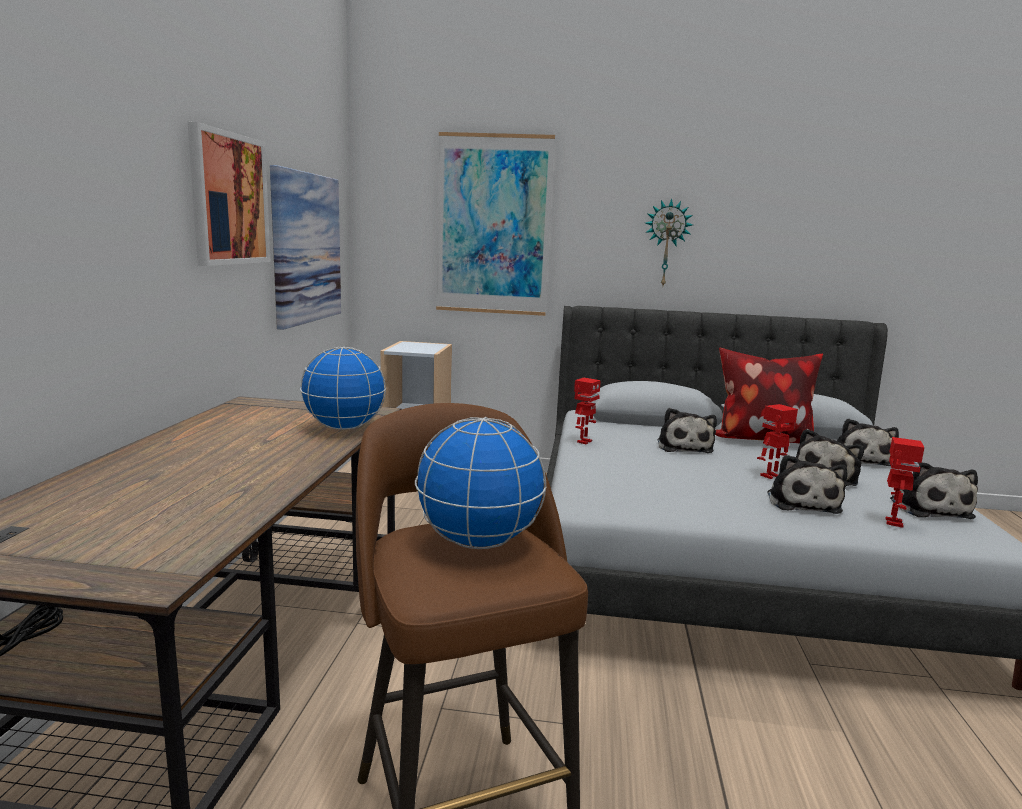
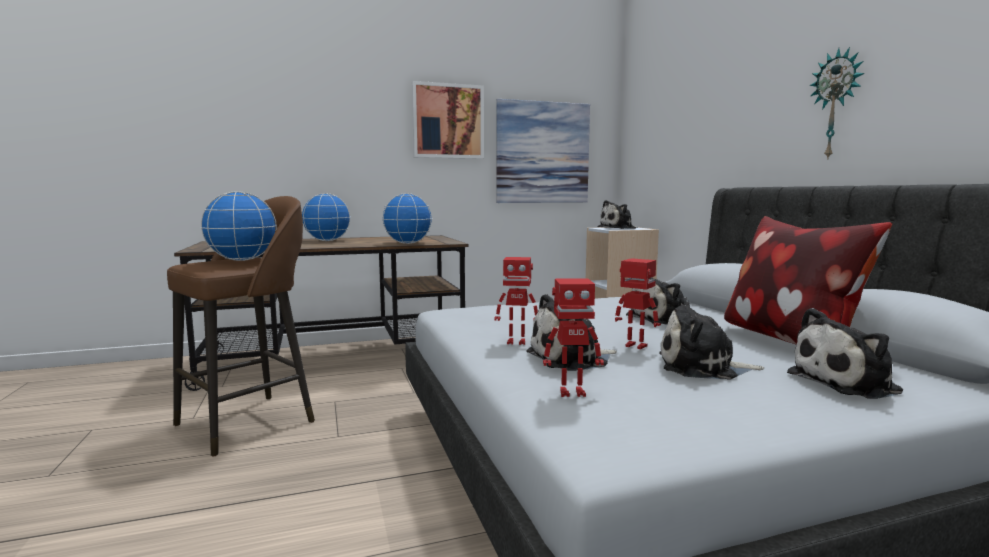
camera: 65 degrees right, 5 degrees down
(184, 460) = (327, 241): none -> globe
(493, 225) = (692, 119): picture -> none
(583, 441) = (599, 299): toy robot -> toy robot (516, 342)
(928, 508) = (682, 415): plush toy -> plush toy (619, 228)

